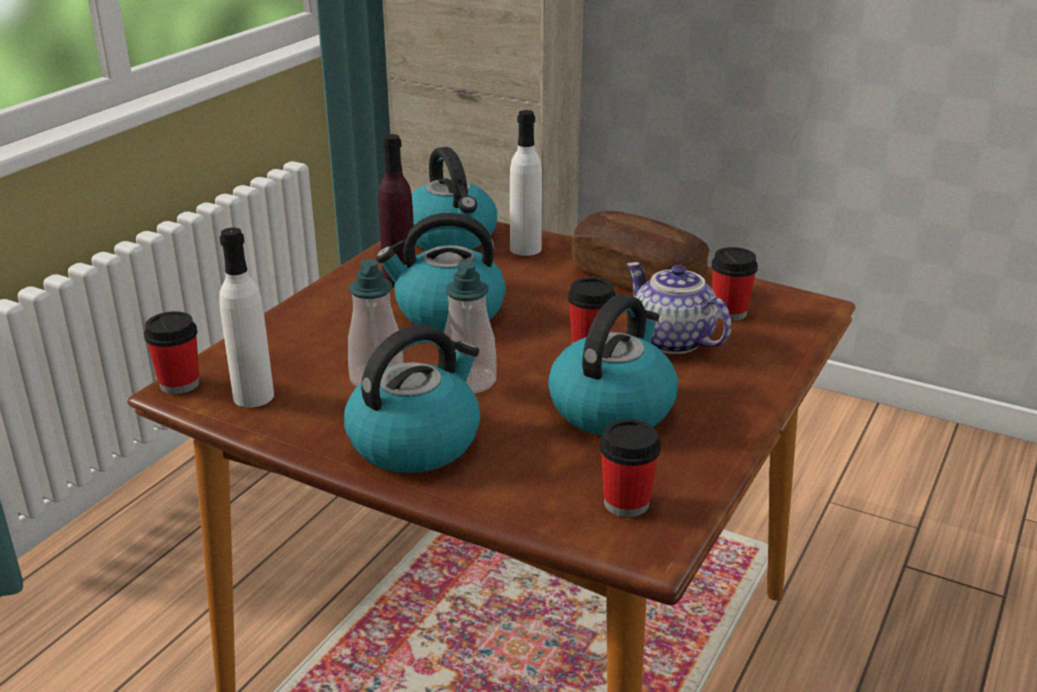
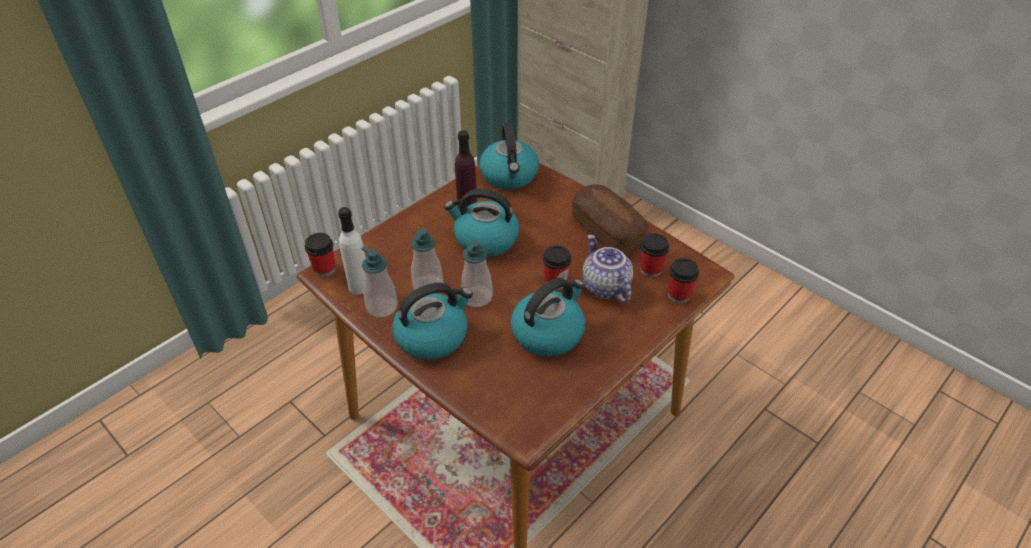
camera: 15 degrees right, 15 degrees up
(306, 417) = (382, 307): none -> soap dispenser
(525, 249) = (550, 193): white bottle -> none
(626, 503) = (526, 403): cup -> cup (678, 295)

